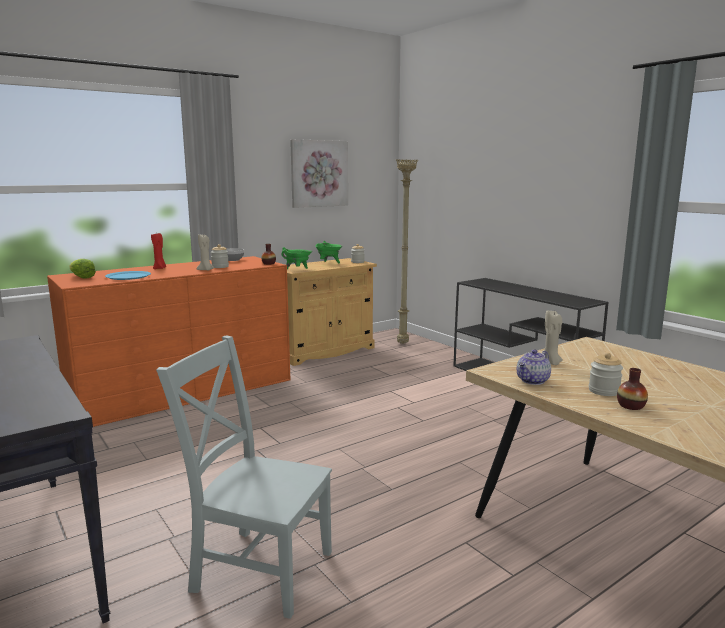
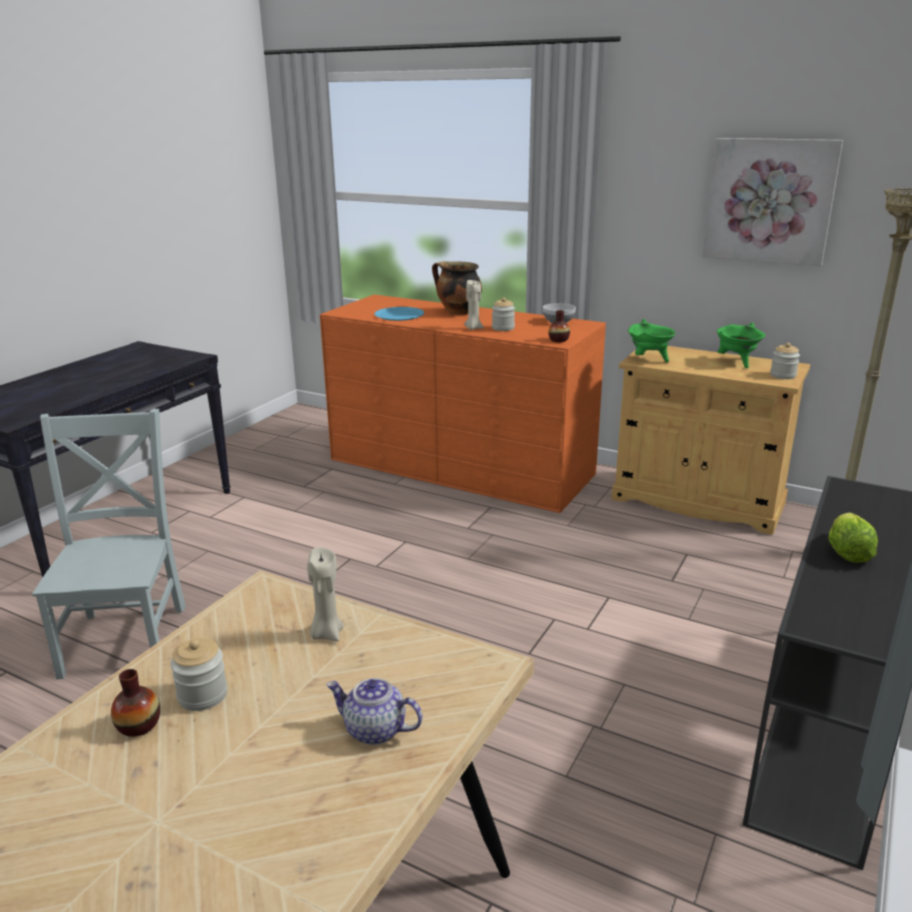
camera: 65 degrees right, 10 degrees up
(81, 277) = (375, 305): lettuce -> lettuce (847, 552)
(160, 268) = (457, 312): red candle -> cooking pot
(533, 381) = (230, 627): teapot -> teapot (374, 730)

